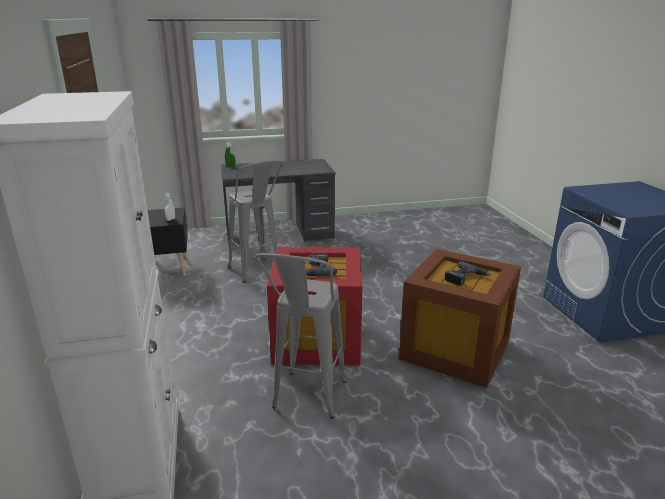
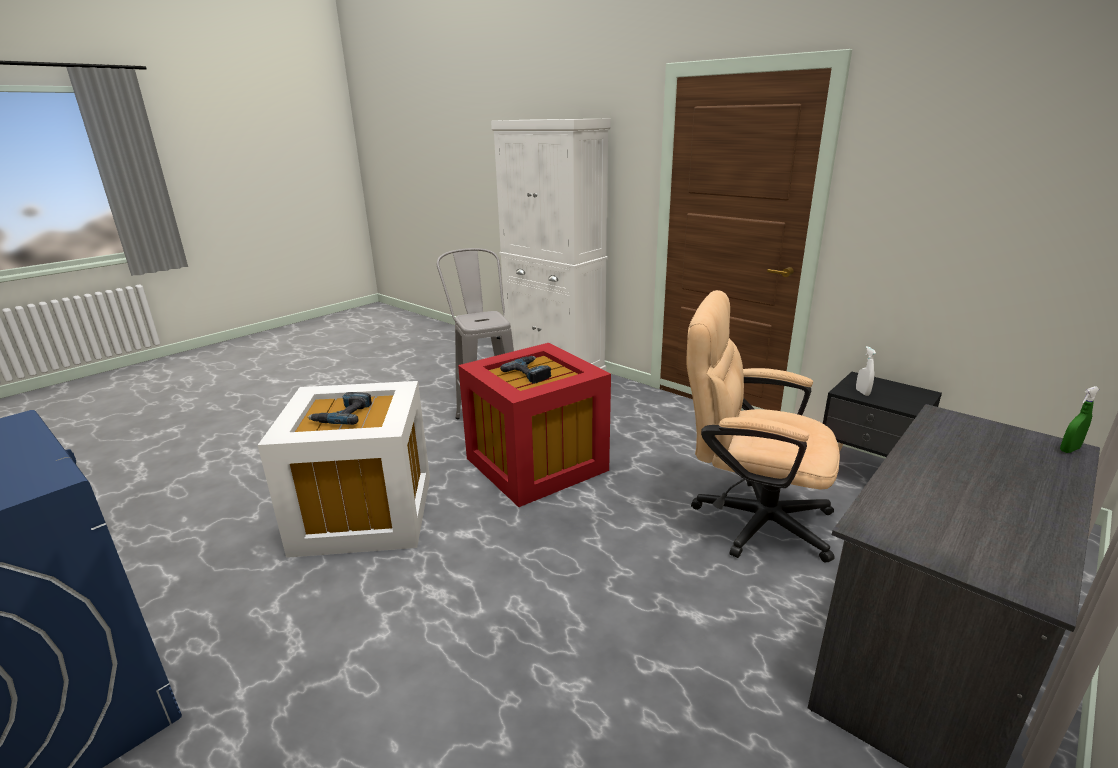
camera: 145 degrees right, 0 degrees up
(258, 273) = (749, 518): grey stool -> beige office chair
(457, 349) = (362, 515): brown storage box -> white storage box

